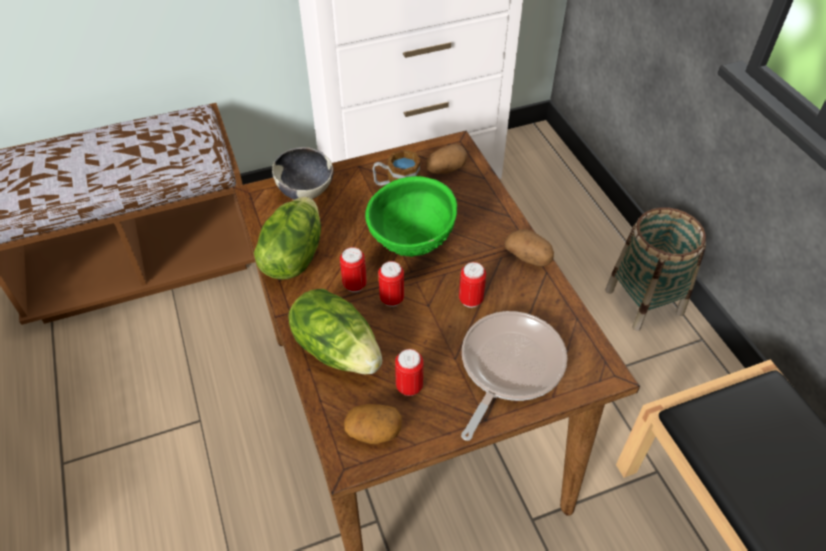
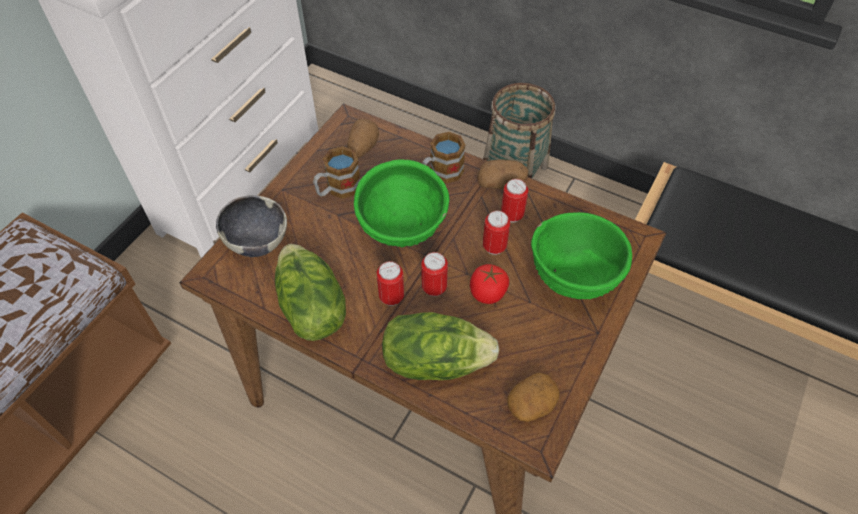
camera: 40 degrees left, 5 degrees up
(409, 387) = (521, 349): can -> can (512, 215)
(428, 329) = (487, 293): none -> tomato
(486, 222) = (441, 174): none -> mug
(508, 367) = (573, 280): frying pan -> green bowl

